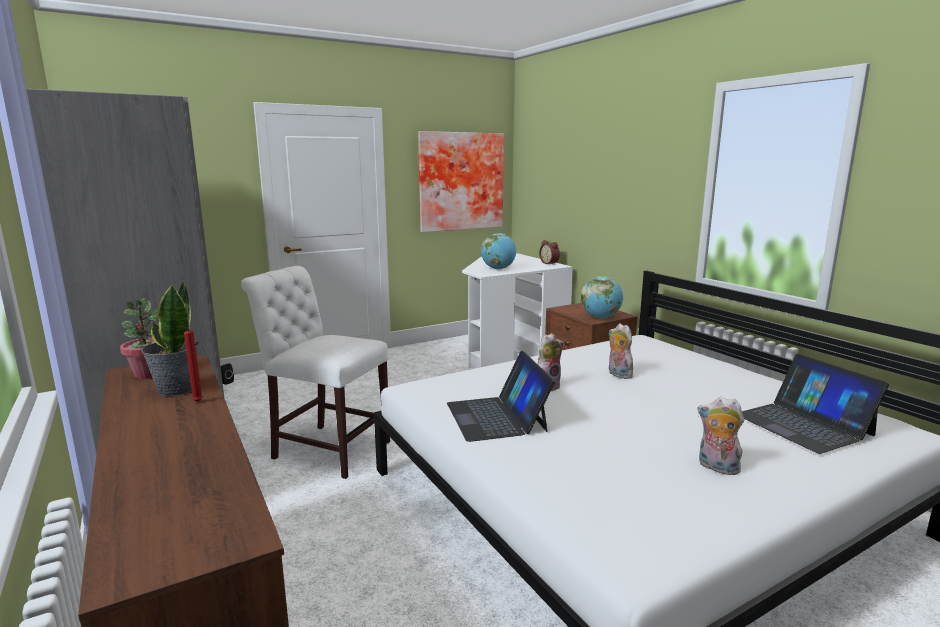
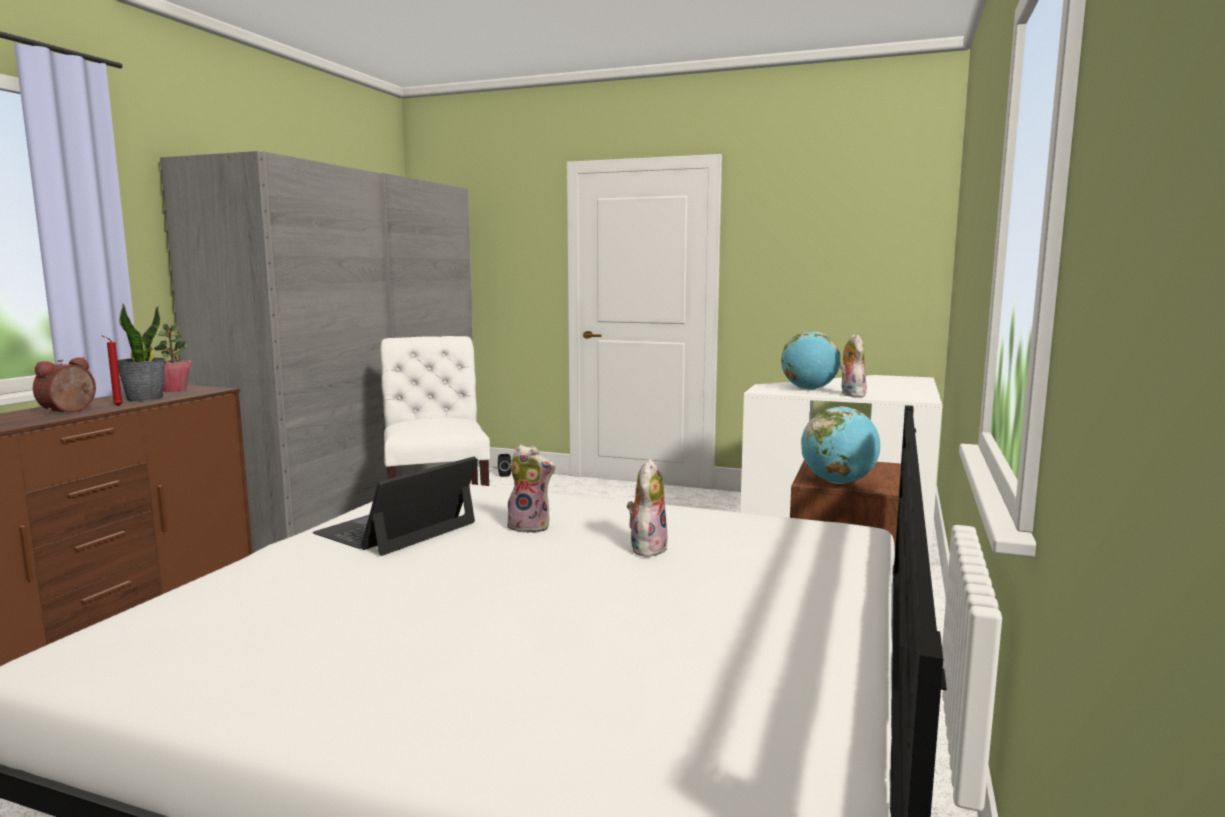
camera: 50 degrees right, 5 degrees down
(460, 181) = (844, 256): picture -> none
(550, 263) = (921, 395): alarm clock -> alarm clock (70, 411)
(716, 468) = (369, 661): plush toy -> plush toy (850, 394)
(803, 424) = (632, 699): laptop -> none

